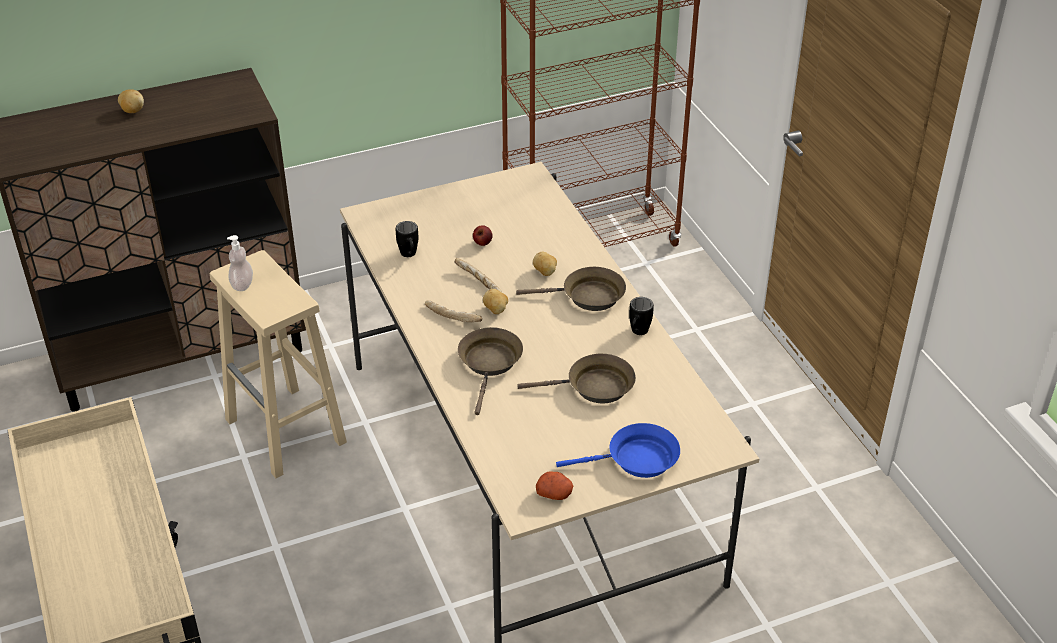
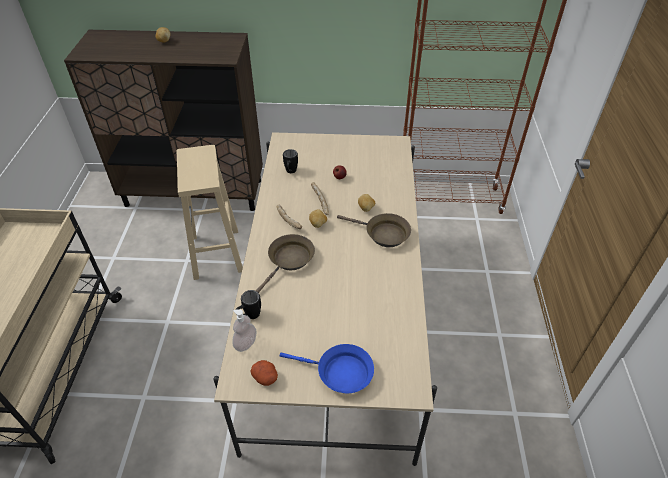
camera: 25 degrees right, 5 degrees up
(242, 285) = (187, 161): soap dispenser -> soap dispenser (245, 343)
(594, 387) = (346, 302): brown frying pan -> none
(638, 333) = (401, 272): black mug -> black mug (249, 316)

